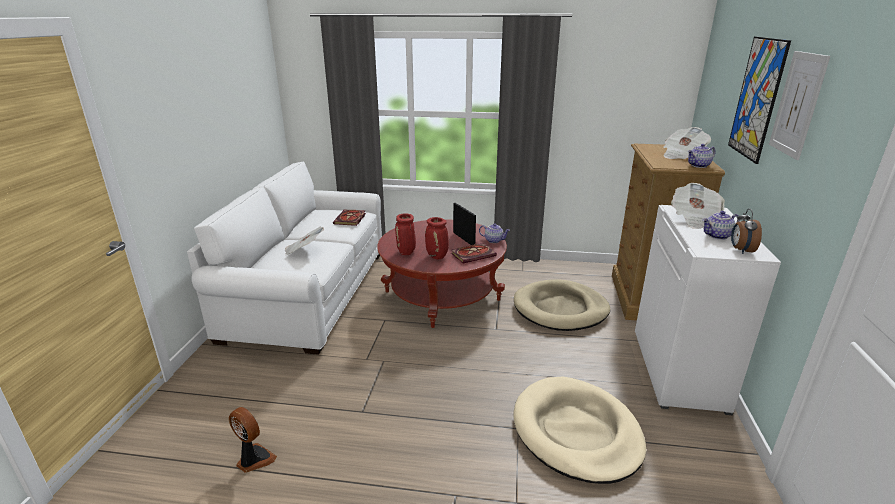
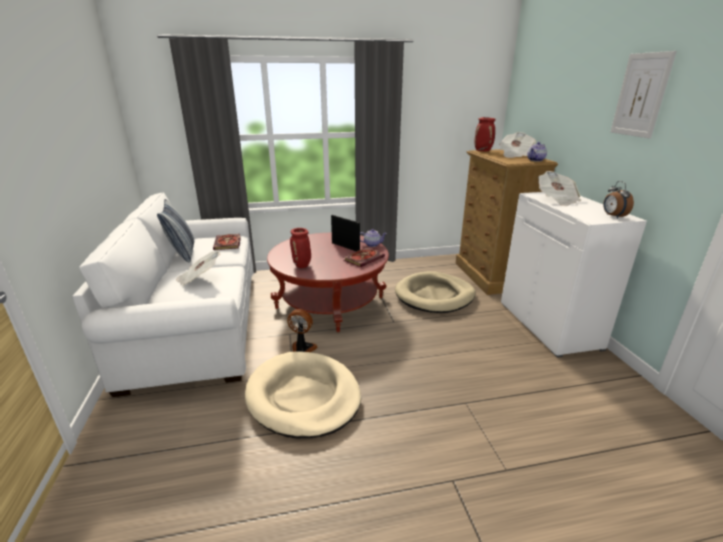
camera: 20 degrees left, 0 degrees up
(254, 459) = (229, 511): fan -> fan (302, 349)
(305, 223) = (183, 253): none -> pillow
(437, 257) = (333, 265): red vase -> red vase (483, 151)
(576, 432) = (512, 393): beige dog bed -> beige dog bed (303, 397)
(717, 236) = (586, 209): teapot -> none
(757, 98) = (586, 99): picture -> none

